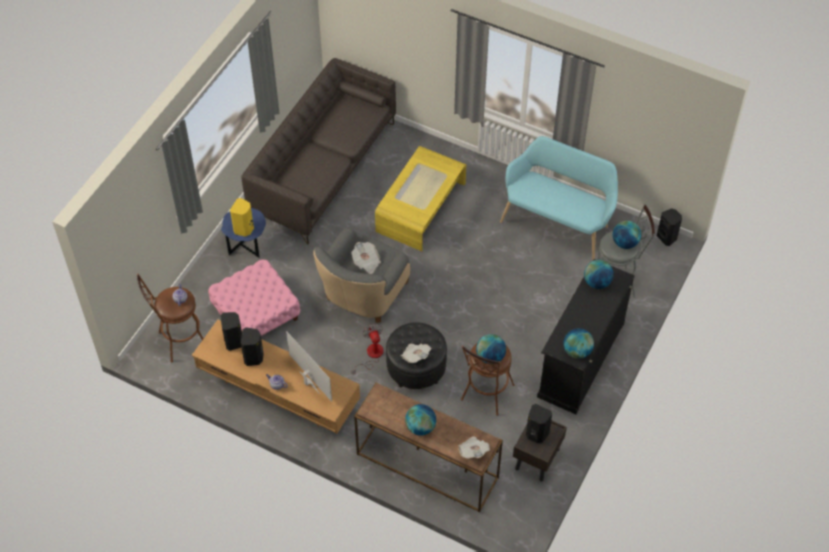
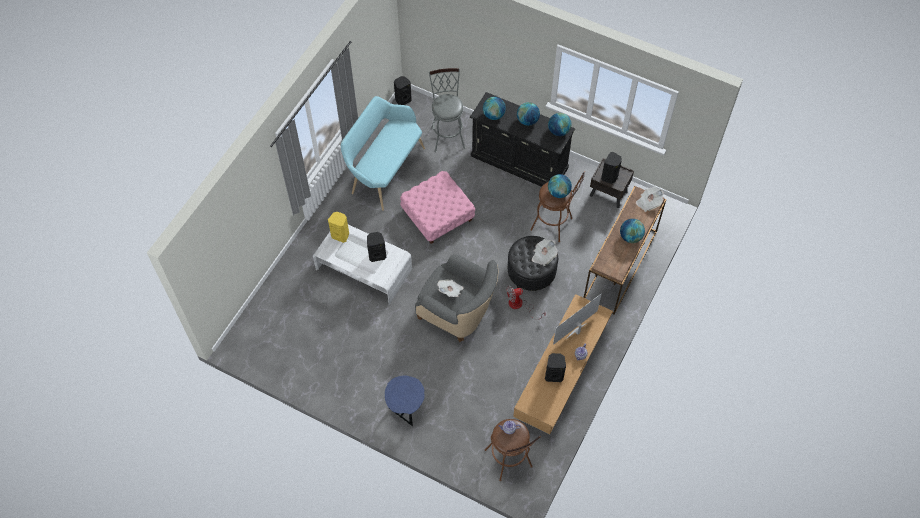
camera: 90 degrees left, 5 degrees up
(234, 341) = (538, 392): black speaker -> black speaker (377, 255)
(244, 229) = (411, 393): yellow speaker -> yellow speaker (340, 235)
(256, 313) = (477, 398): pink ottoman -> pink ottoman (437, 215)
(323, 170) = (315, 349): grey sofa -> none
(421, 207) = (364, 269): yellow coffee table -> white coffee table
(625, 243) = (446, 101): globe -> globe (527, 121)

